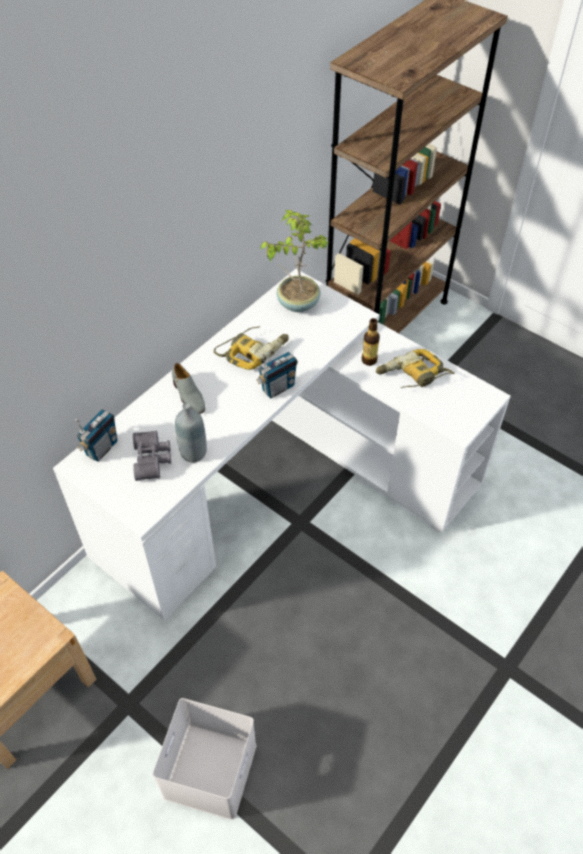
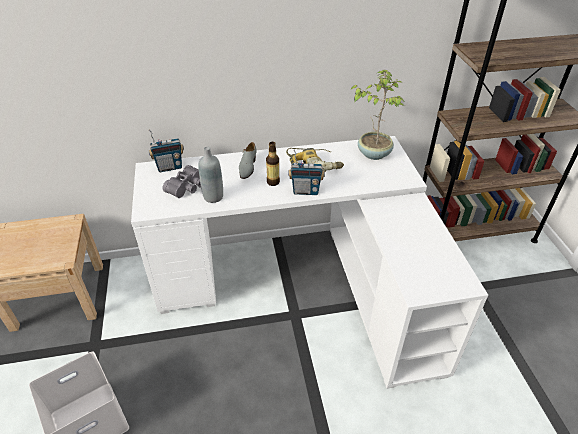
camera: 40 degrees right, 10 degrees down
(369, 360) = (392, 211): bottle -> bottle (273, 182)
(412, 376) = (415, 237): power drill -> none

